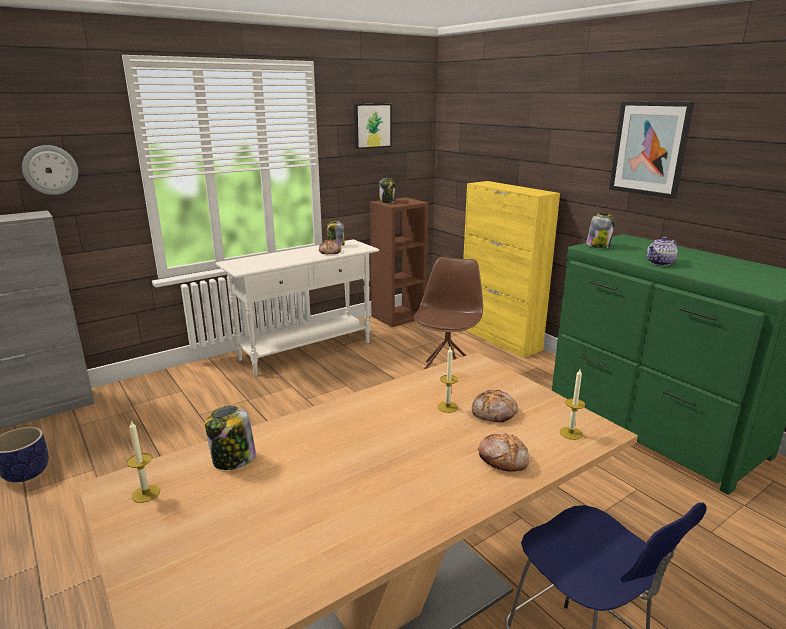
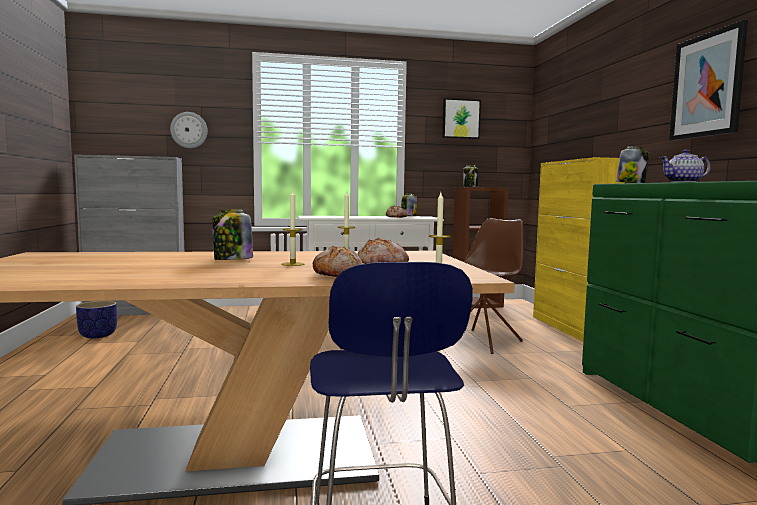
camera: 25 degrees right, 15 degrees down
(146, 493) = (50, 257): candle -> candle (292, 264)
(233, 460) = (131, 256): jar -> jar (232, 260)

